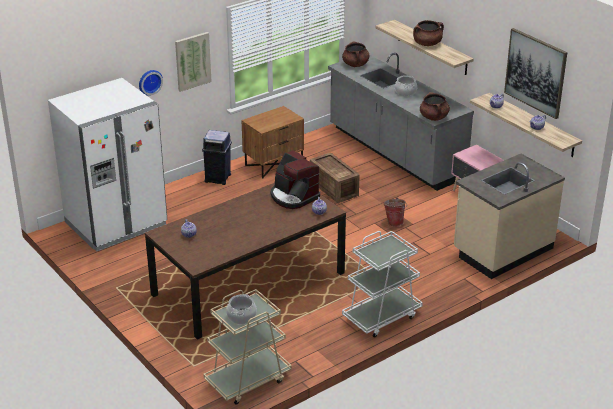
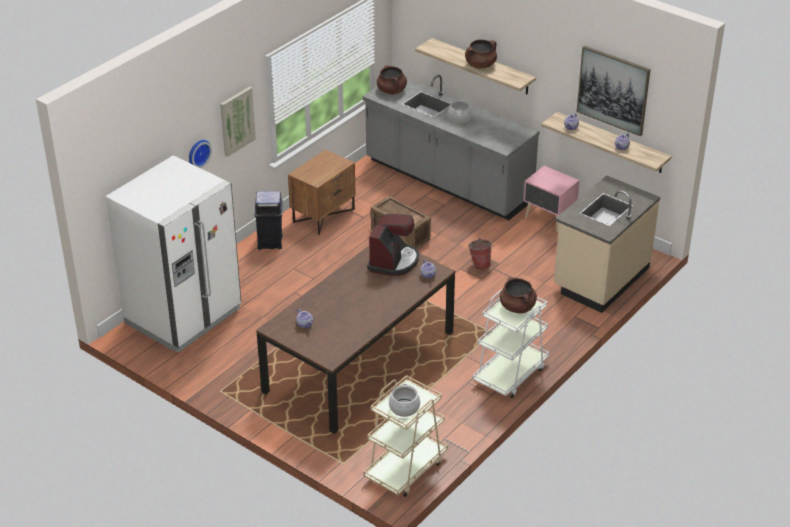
camera: 15 degrees left, 5 degrees up
(293, 196) = (393, 261): coffee machine -> coffee machine turned 105 degrees counterclockwise
(434, 117) = (502, 145): brown cooking pot -> brown cooking pot (517, 307)

